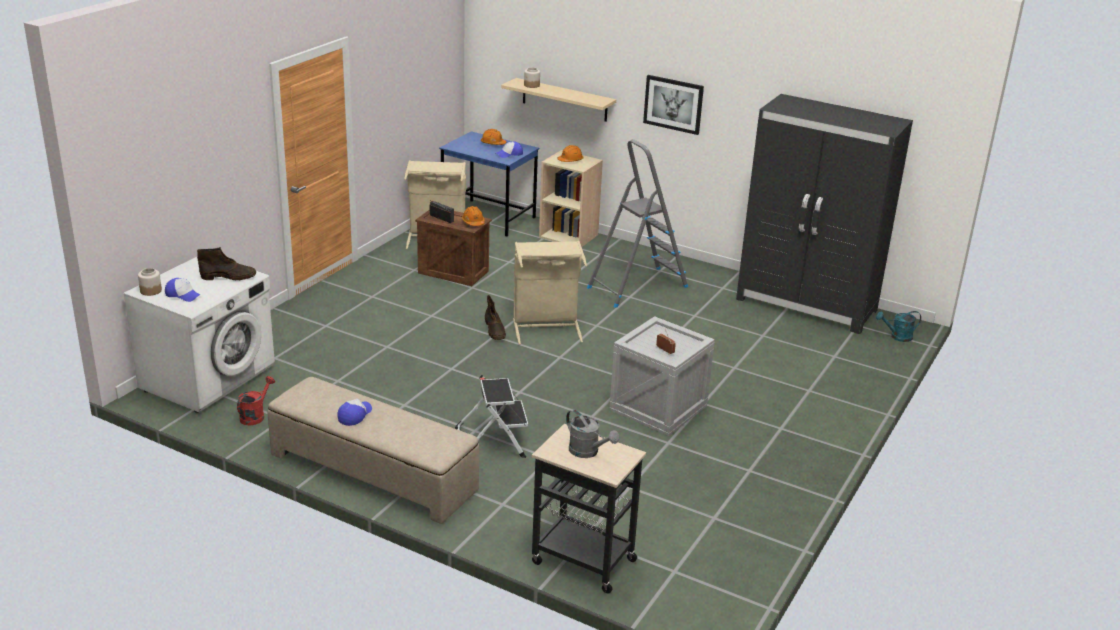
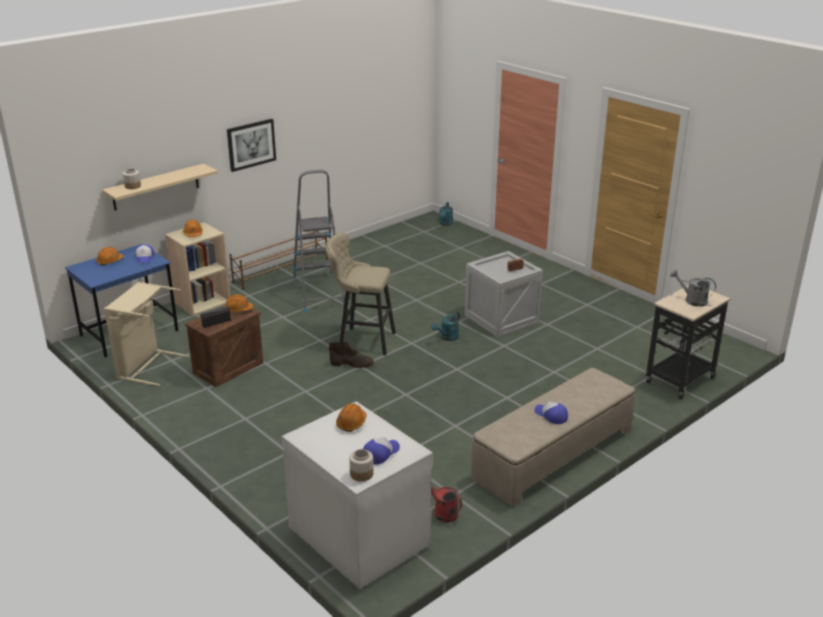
camera: 70 degrees left, 0 degrees up
(229, 277) = (351, 423): brown boot -> orange hard hat
(491, 440) = (523, 392): step ladder -> none
(546, 327) = (360, 340): beige laundry basket -> beige stool
(586, 377) = (447, 338): none -> turquoise watering can
(588, 452) = (692, 300): grey watering can -> grey watering can turned 120 degrees counterclockwise
(669, 259) = (281, 270): none -> brown shoe rack
(806, 305) = (387, 240): black cabinet -> none

